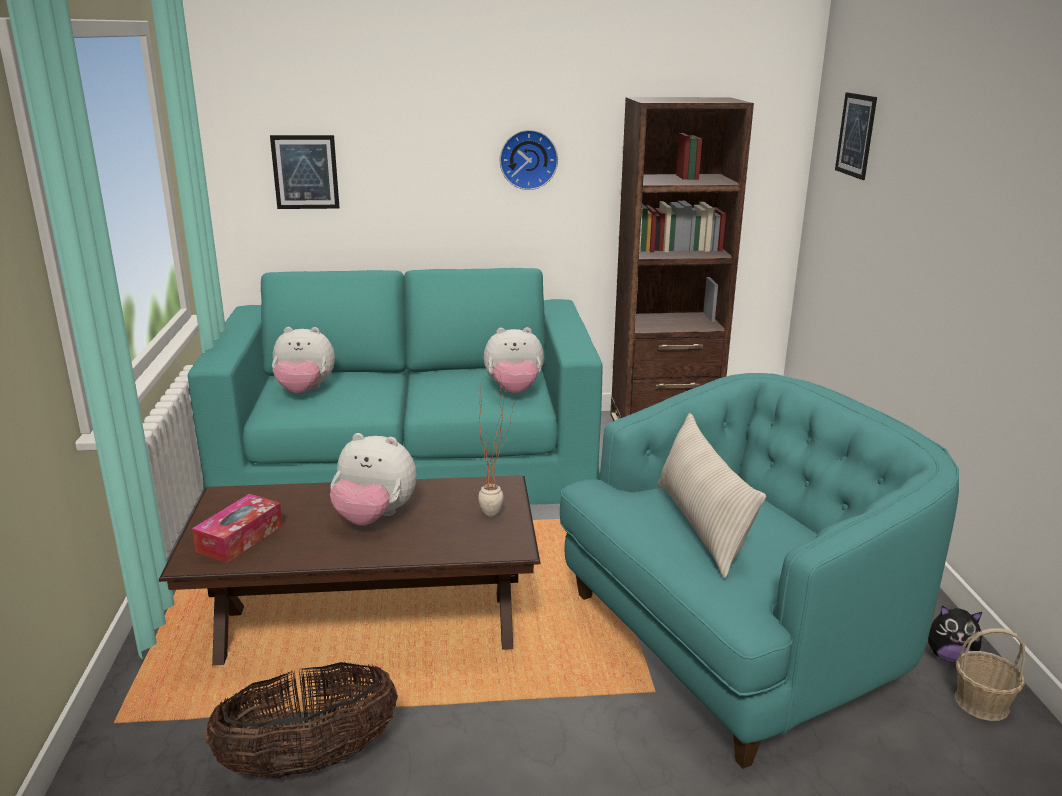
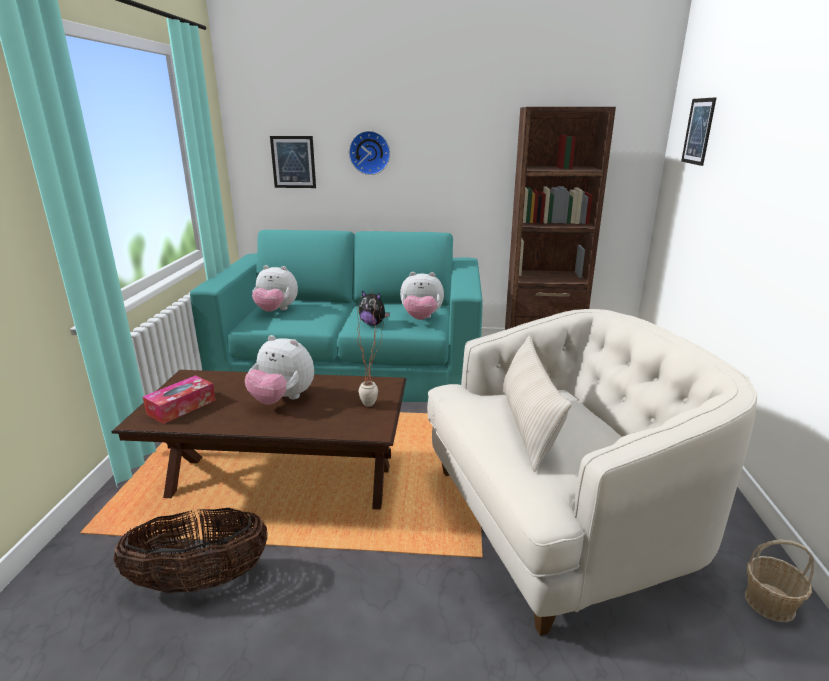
camera: 10 degrees right, 0 degrees up
(528, 159) = (448, 154): wall clock -> wall clock (370, 152)
(732, 640) = (556, 521): turquoise armchair -> white armchair
(949, 657) = (744, 556): plush toy -> plush toy (373, 324)

